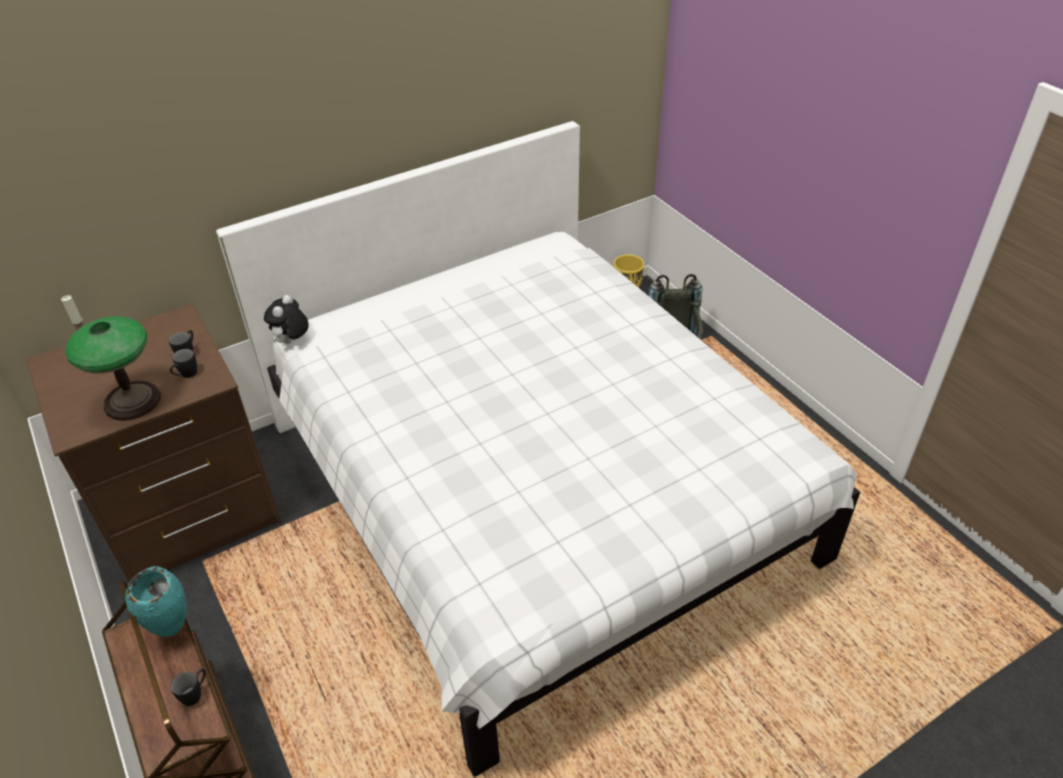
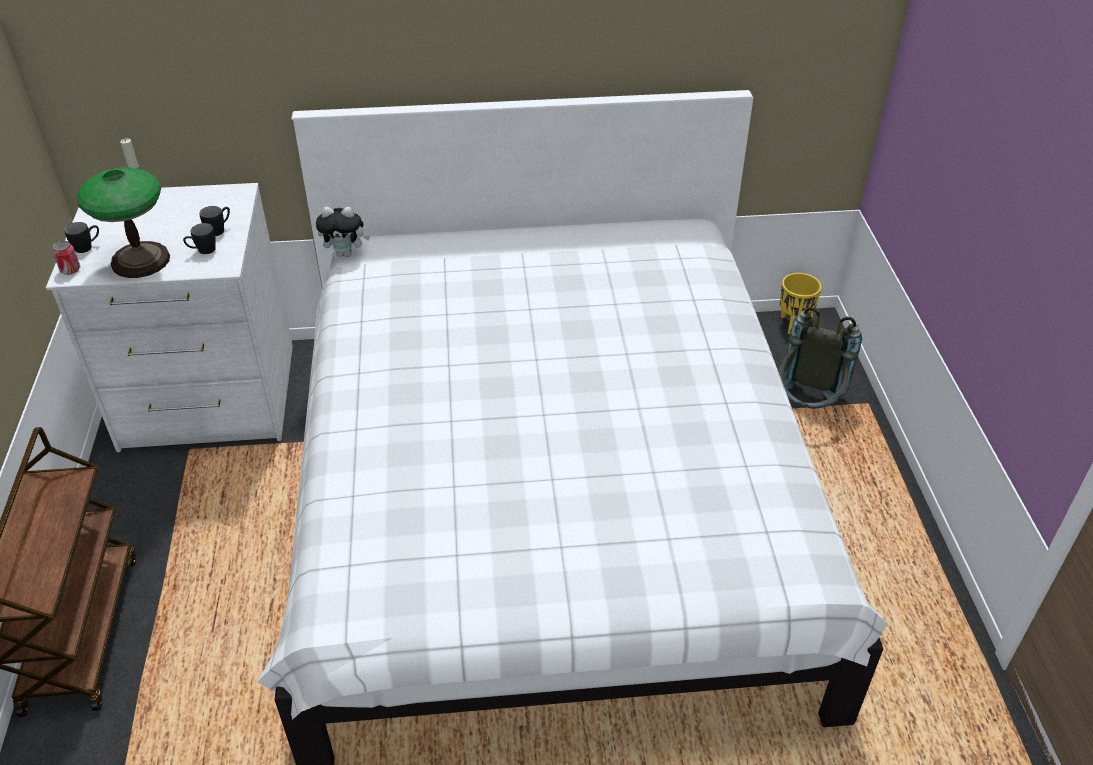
camera: 25 degrees right, 0 degrees up
(68, 431) = (70, 270): none -> can
(173, 630) = (73, 496): turquoise vase -> none
(191, 512) = (208, 399): brown dresser -> white dresser
(195, 693) = (52, 562): black mug -> black mug (87, 247)
(291, 342) = (346, 253): plush toy -> plush toy turned 135 degrees counterclockwise

